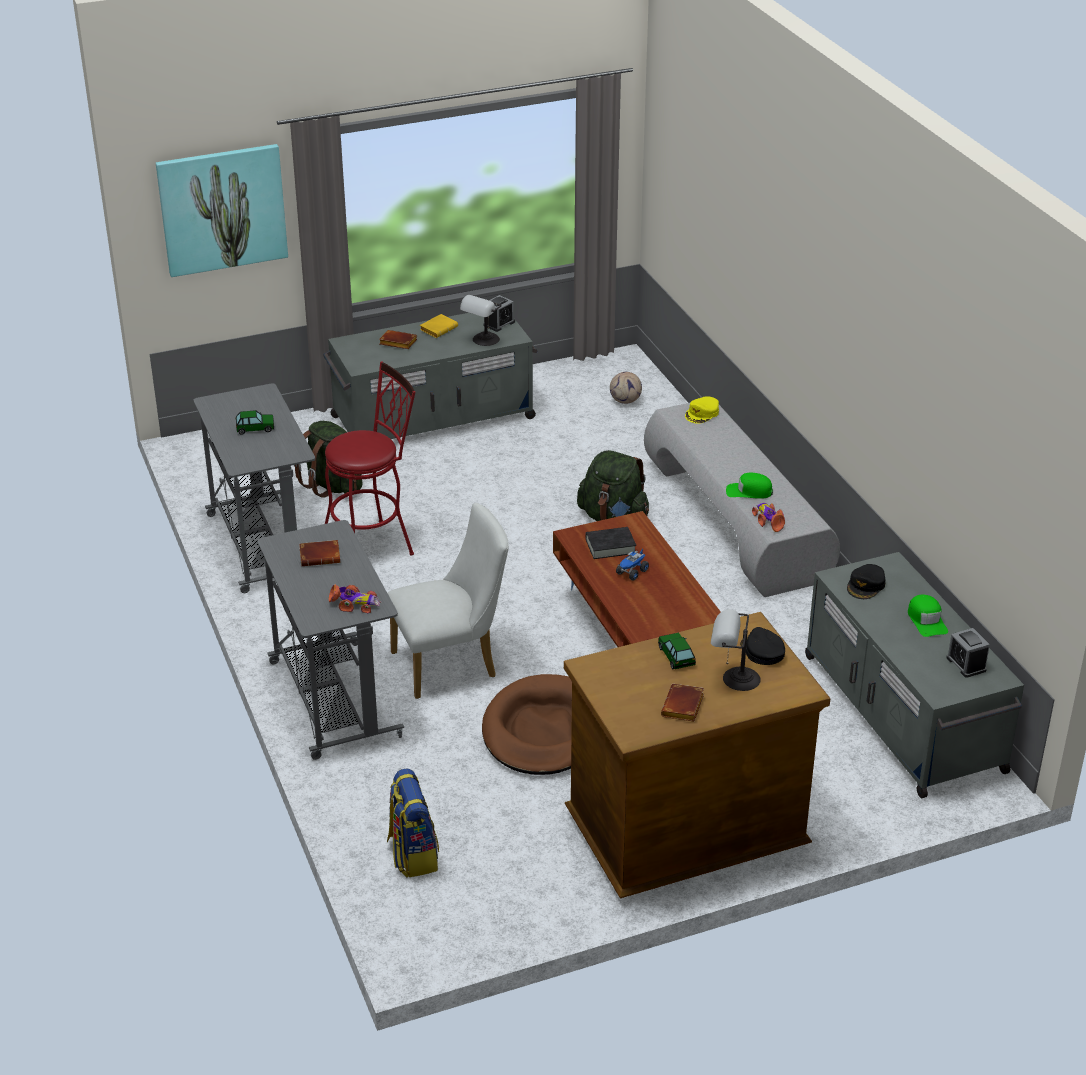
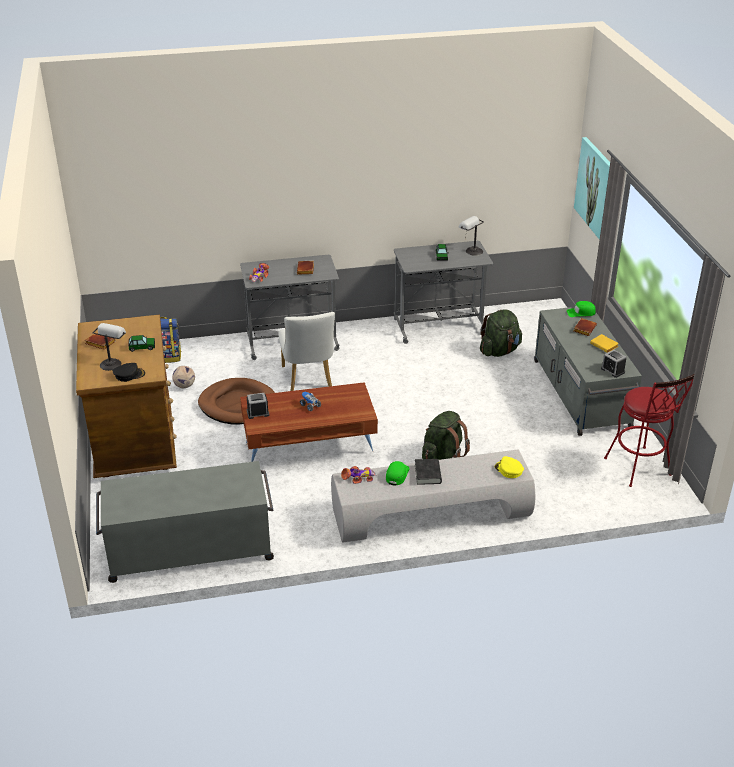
camera: 100 degrees right, 0 degrees up
(374, 545) = (431, 362): red stool -> red stool (640, 470)
(483, 342) = (585, 362): table lamp -> table lamp (471, 250)
(610, 546) = (340, 401): black book -> black book (427, 474)
(626, 401) = (604, 483): football -> football (184, 386)
(866, 586) = (234, 479): black cap -> none
(926, 620) = (185, 498): green cap -> green cap (581, 313)
(966, 664) = (134, 505): alarm clock -> alarm clock (258, 413)

